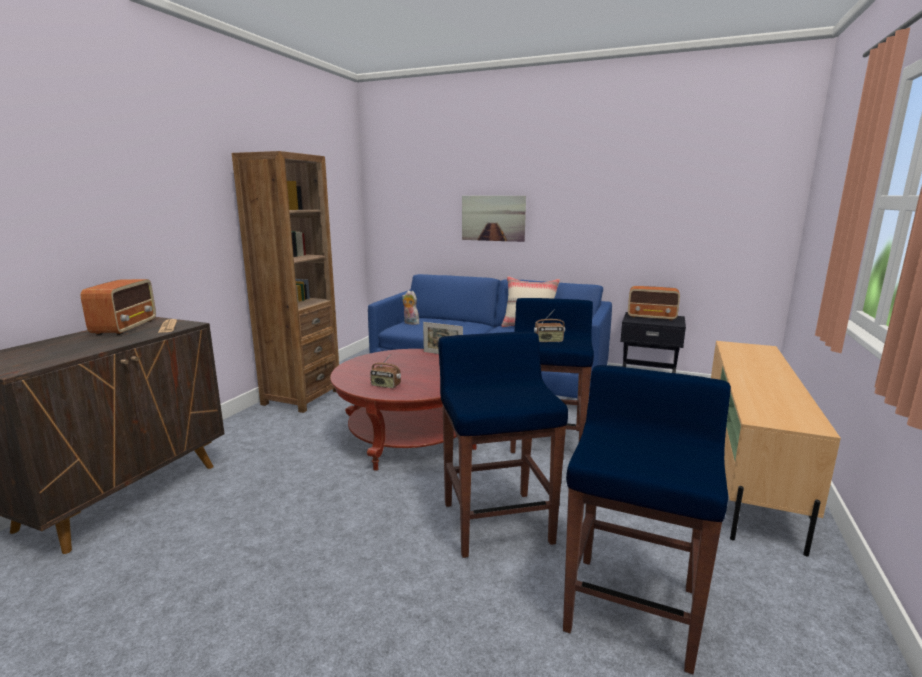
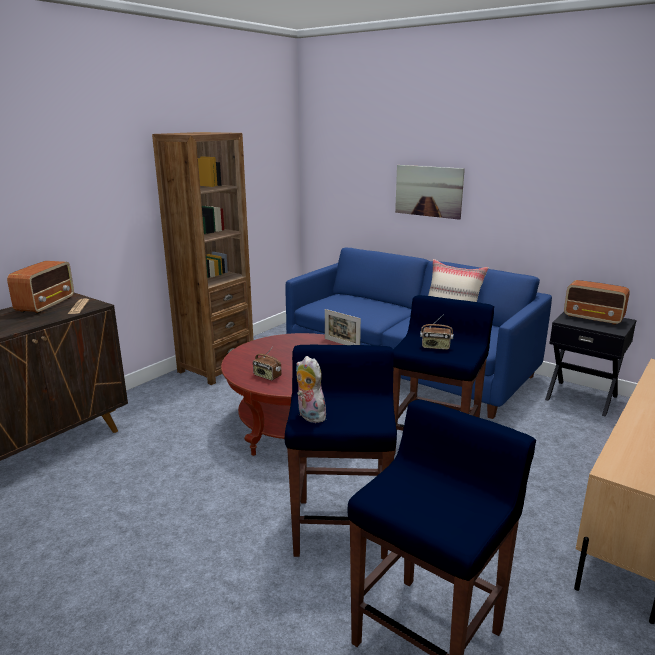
camera: 15 degrees right, 5 degrees up
(410, 323) = (329, 301): plush toy -> plush toy (309, 416)

